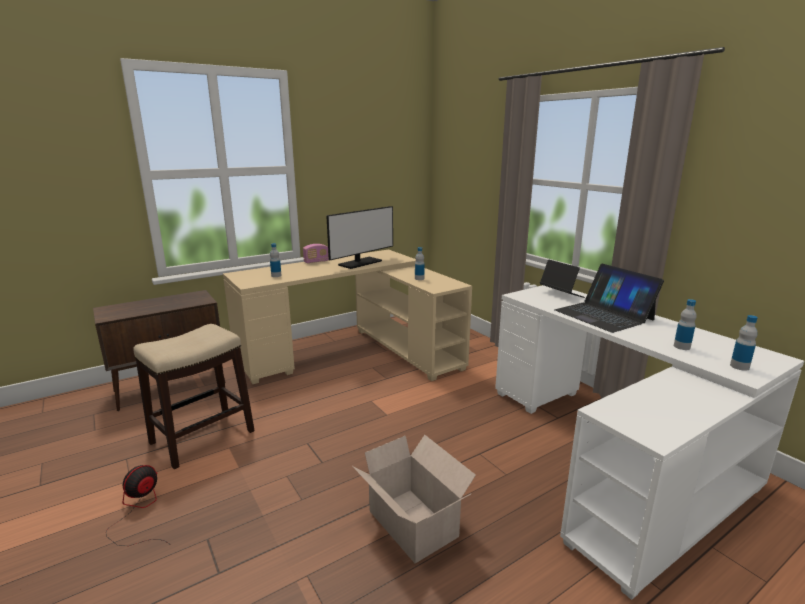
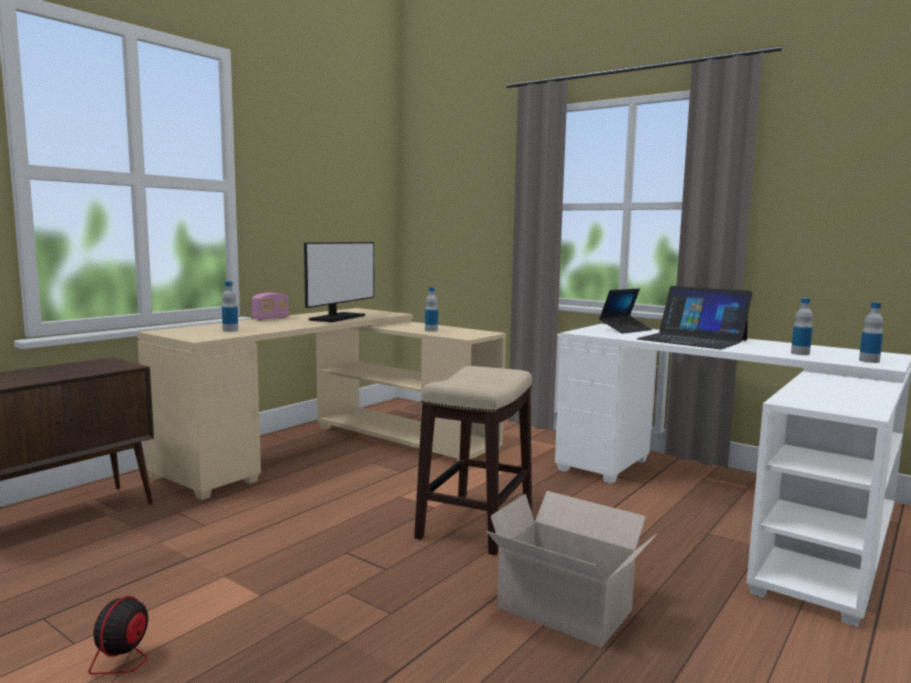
camera: 20 degrees left, 10 degrees down
(201, 437) = (165, 571): stool -> stool (475, 523)
(561, 294) = (625, 330): laptop -> laptop turned 105 degrees clockwise

